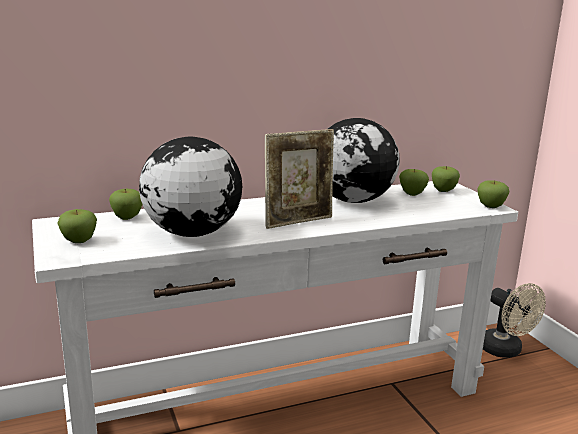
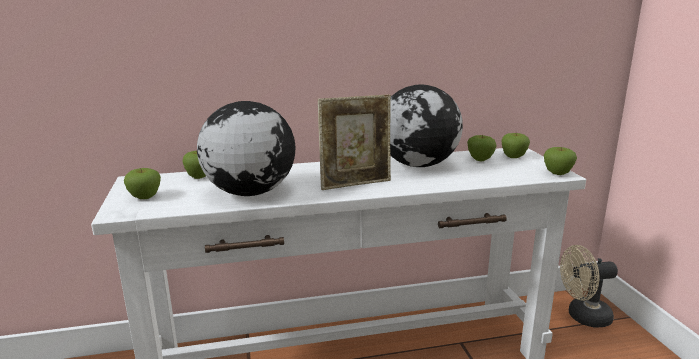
camera: 10 degrees right, 0 degrees up
(505, 351) = (583, 317): beige fan -> beige fan turned 105 degrees clockwise

